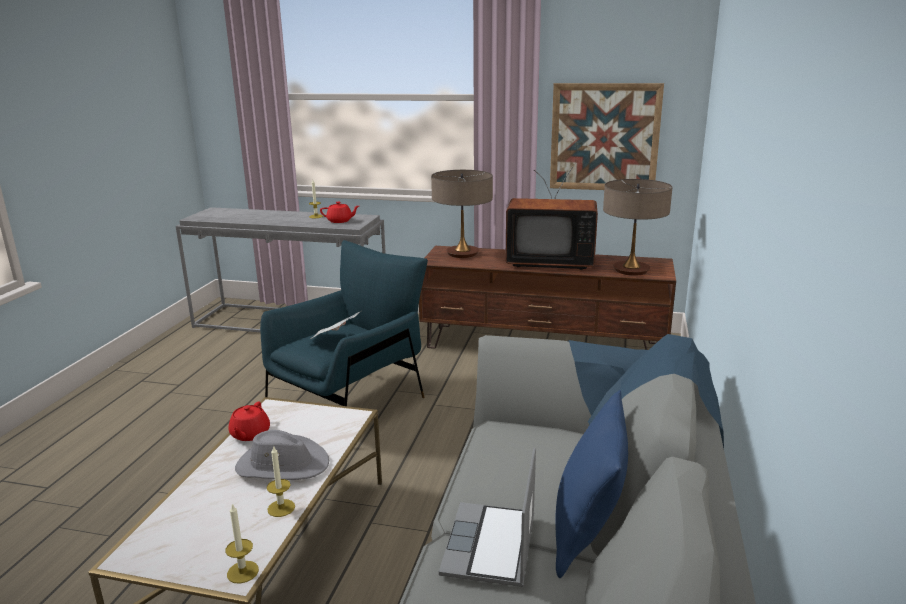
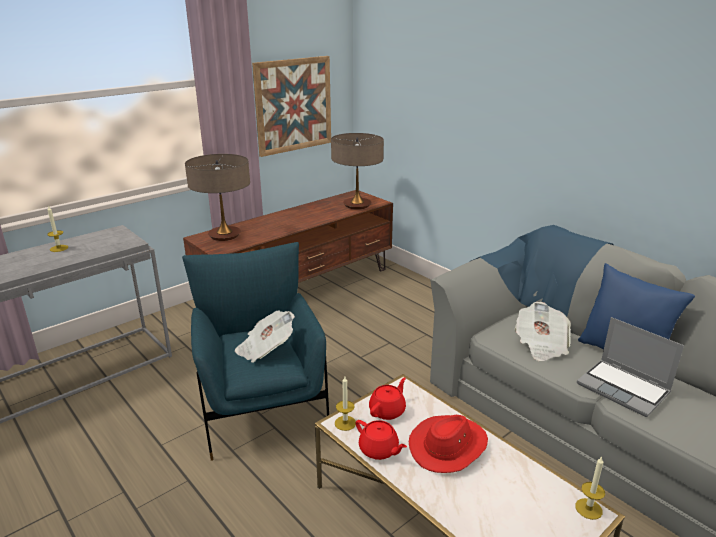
camera: 55 degrees left, 5 degrees up
(281, 508) = (513, 465): candle -> candle (345, 423)
(282, 465) = (448, 446): grey hat -> red hat
(340, 221) = (102, 243): red teapot -> red teapot (388, 410)
(522, 465) = (541, 345): none -> newspaper
(549, 262) = (299, 218): television -> none

